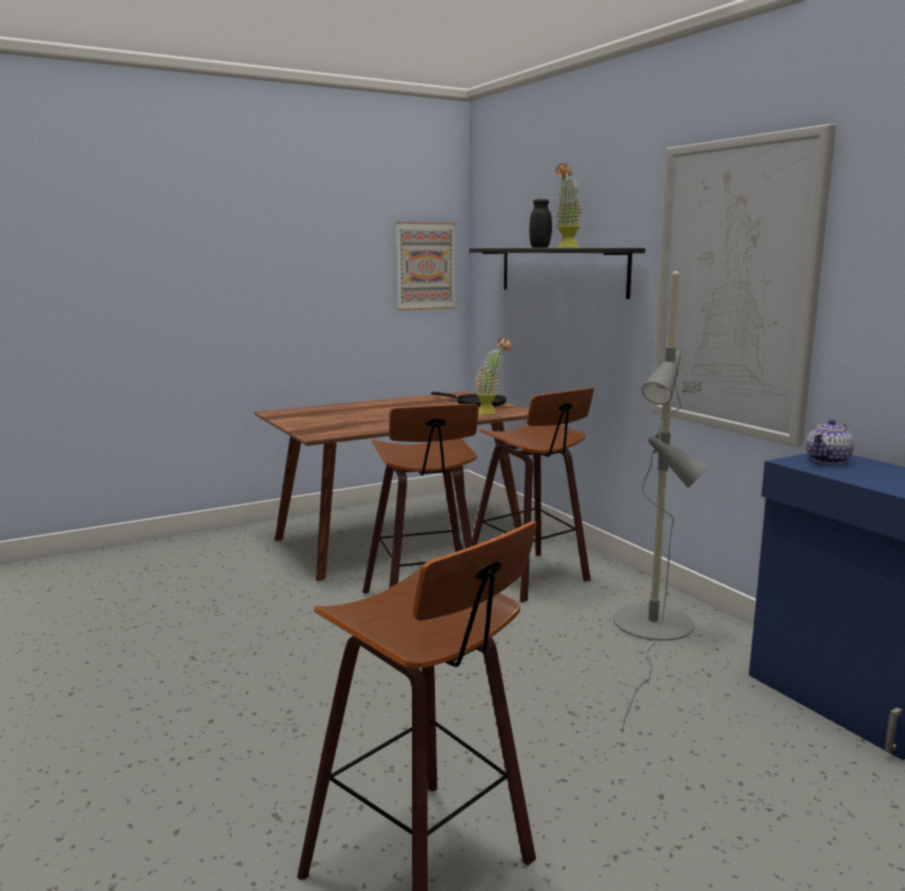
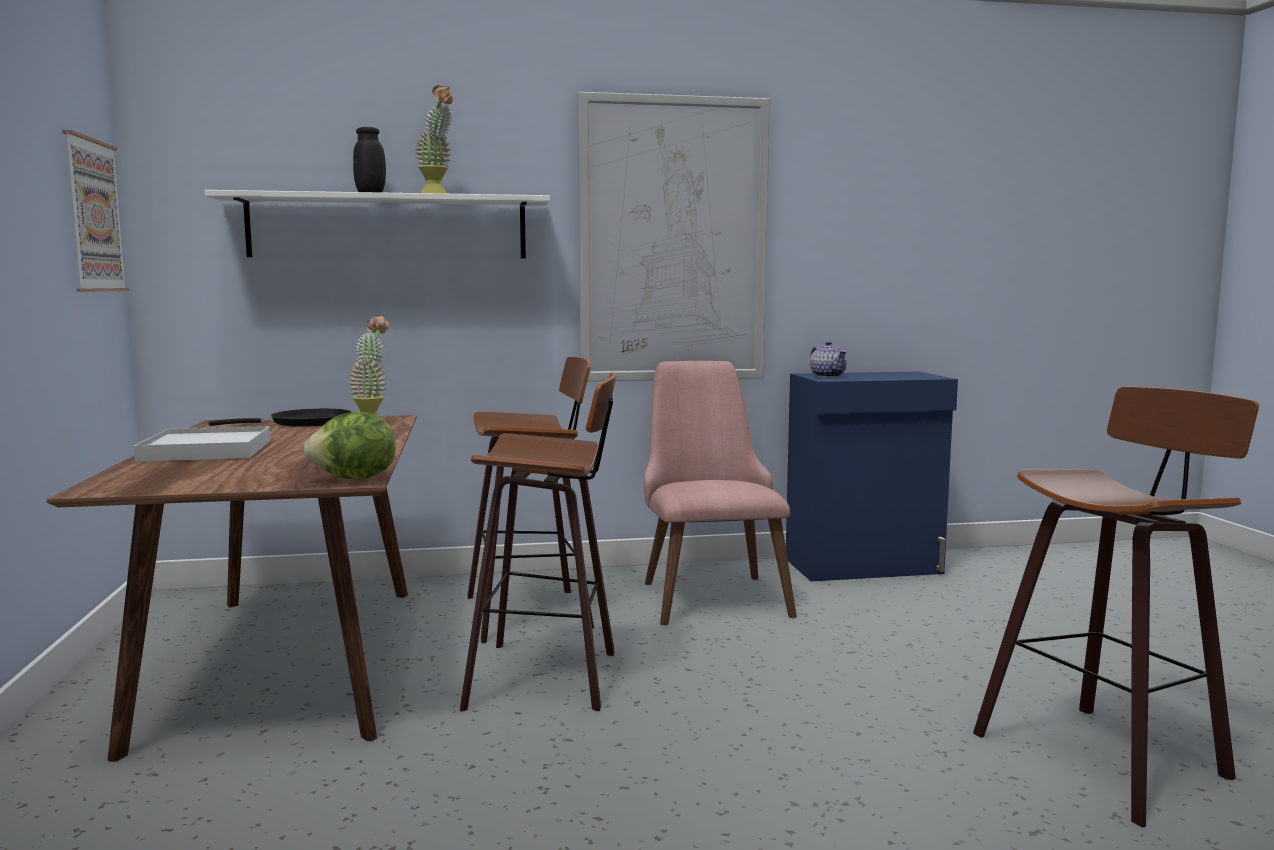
camera: 70 degrees left, 5 degrees down
(317, 435) = (355, 479): none -> lettuce
(373, 407) = (206, 451): none -> white tray
(561, 271) = (388, 227): black shelf -> white shelf
(652, 631) = (708, 592): grey floor lamp -> pink chair

